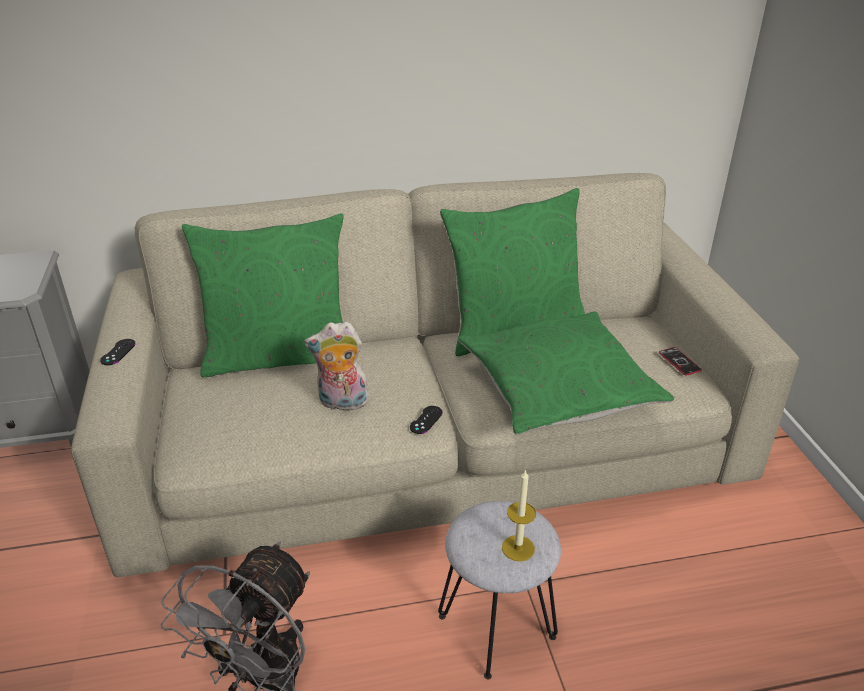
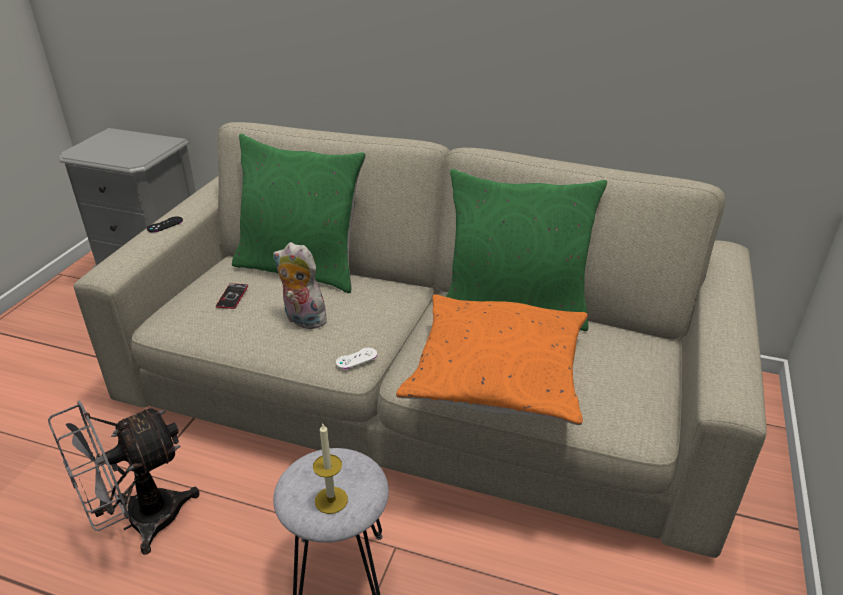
camera: 30 degrees right, 0 degrees up
(426, 420) = (356, 358): black game controller -> white game controller
(557, 387) = (497, 372): green pillow -> orange pillow
(679, 362) = (650, 393): phone -> phone (232, 296)

